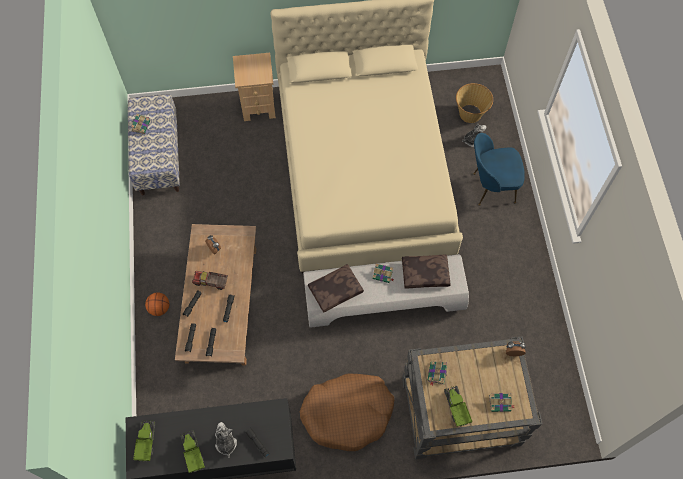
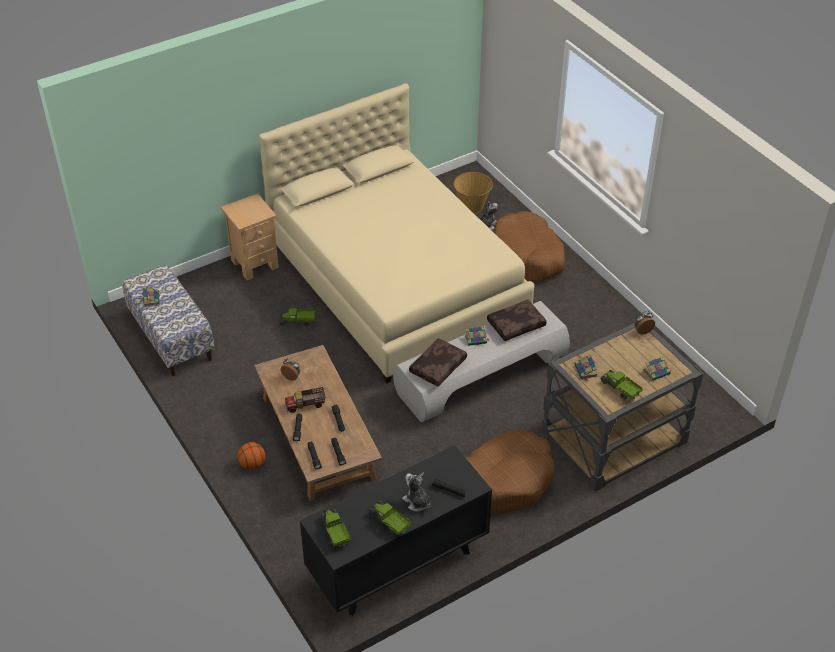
camera: 25 degrees left, 20 degrees down
(263, 180) = (297, 321): none -> toy truck
(489, 188) = (527, 256): blue chair -> brown dog bed

